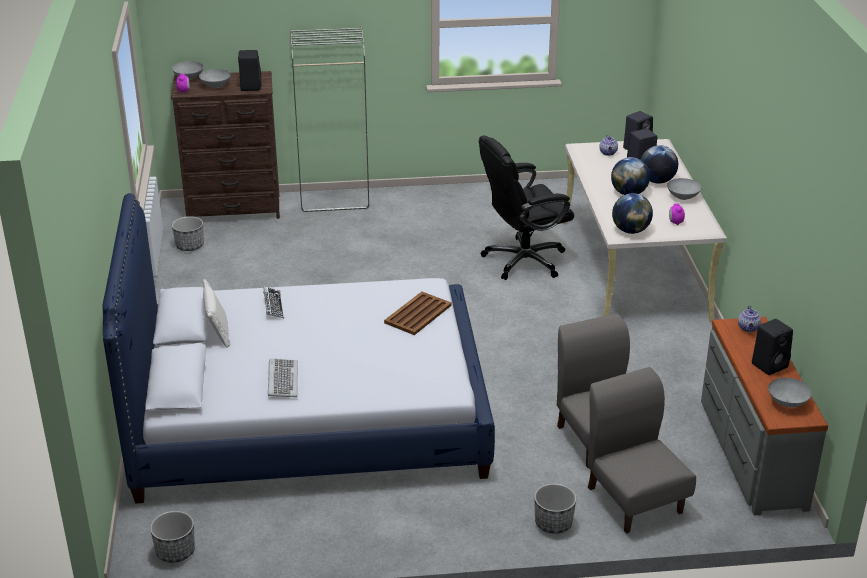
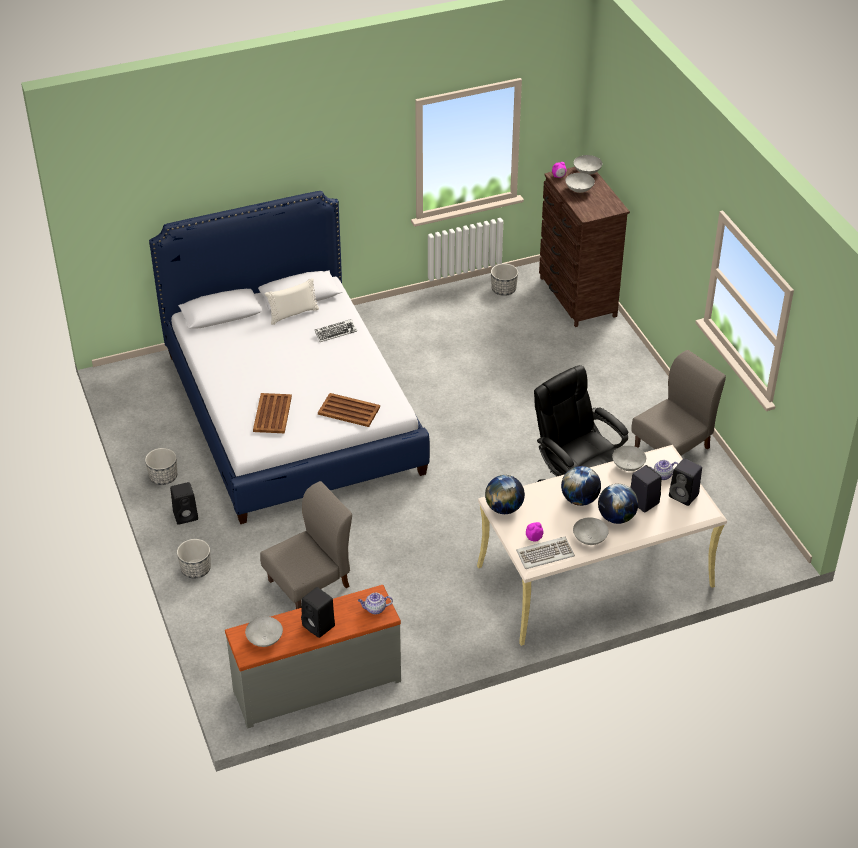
camera: 75 degrees right, 10 degrees up
(175, 551) = (126, 387): planter -> planter (163, 477)
(250, 86) = (589, 208): black speaker -> black speaker (186, 515)
(282, 380) = (237, 360): keyboard -> keyboard (545, 554)
(335, 201) = (624, 353): grey clothes rack -> none
(400, 364) = (272, 413): none -> brown tray
(591, 165) = (628, 466): none -> grey bowl
(634, 499) = (236, 613): grey chair -> grey chair (673, 447)

